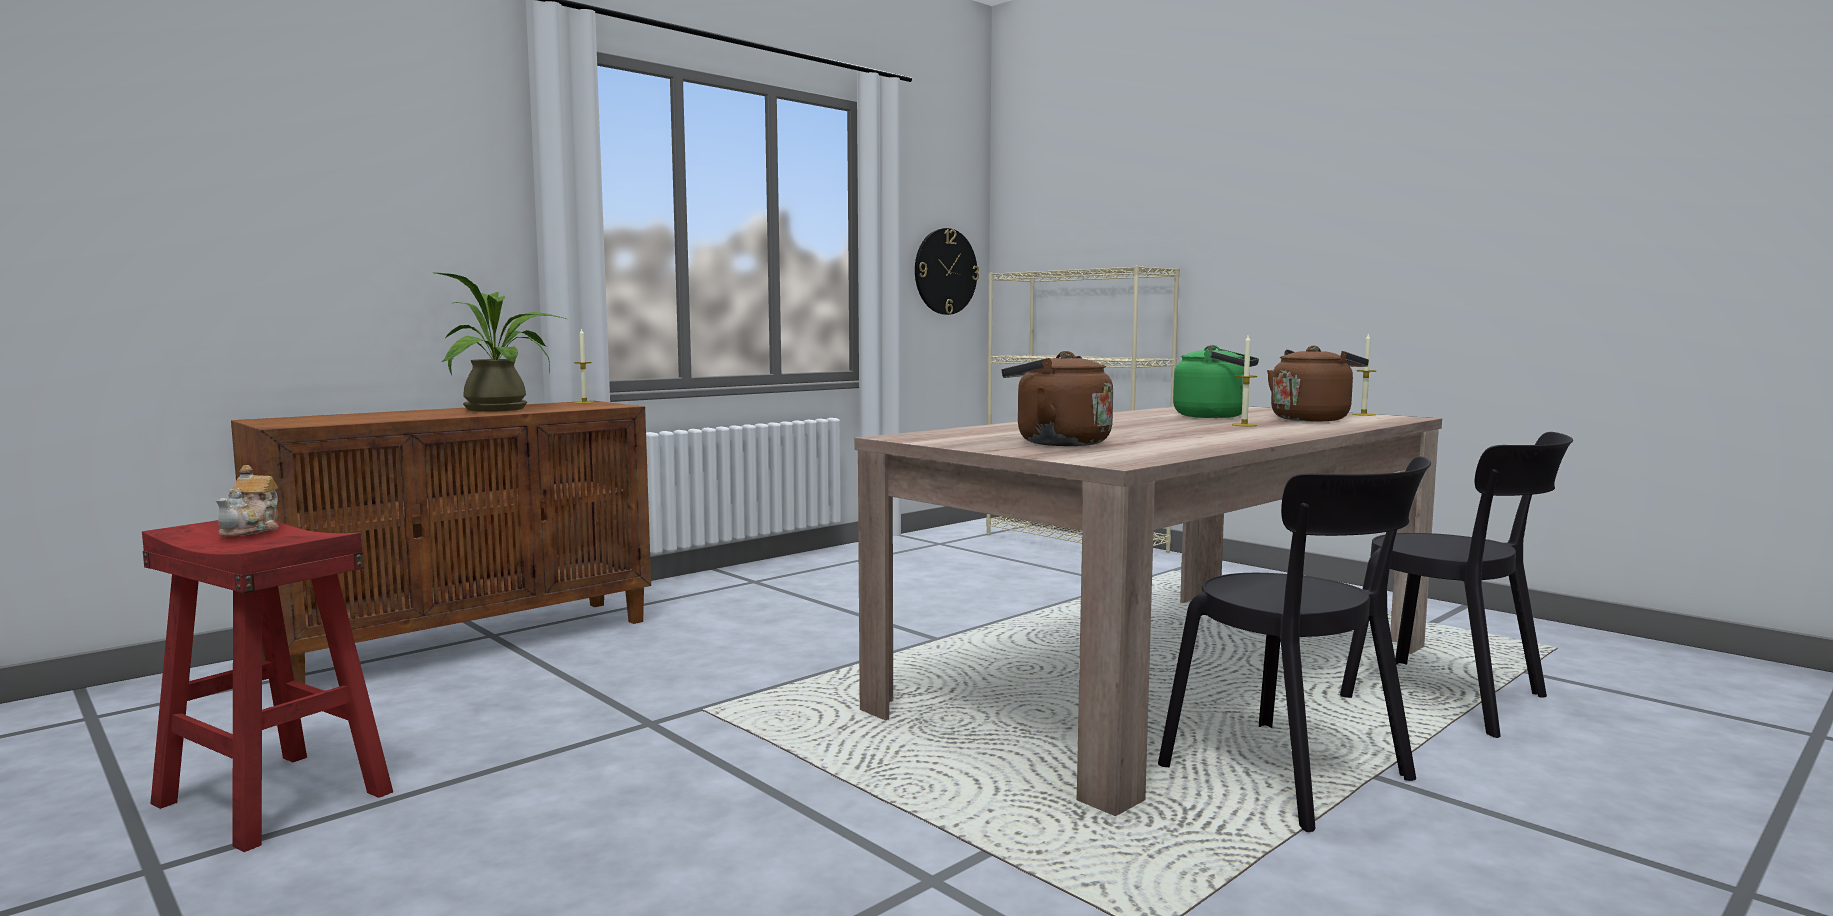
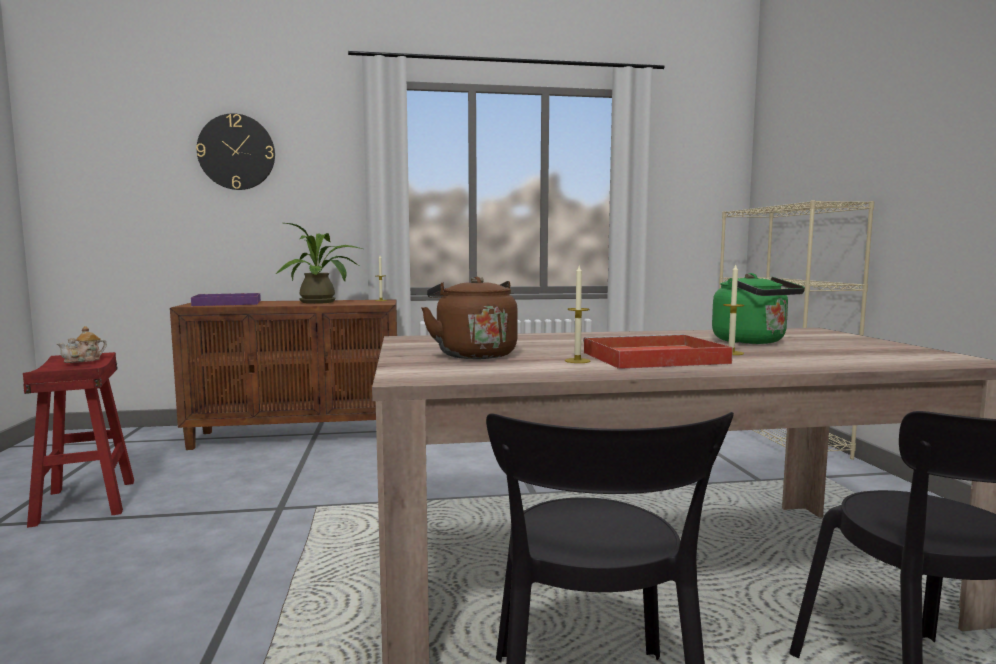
camera: 35 degrees right, 0 degrees up
(330, 418) = (226, 303): none -> purple tray
(945, 271) = (701, 211): wall clock -> wall clock (236, 152)
(1210, 433) = (651, 358): none -> red tray
(1312, 419) = (842, 353): brown kettle -> none
(1363, 414) = (937, 353): candle -> candle (577, 361)

